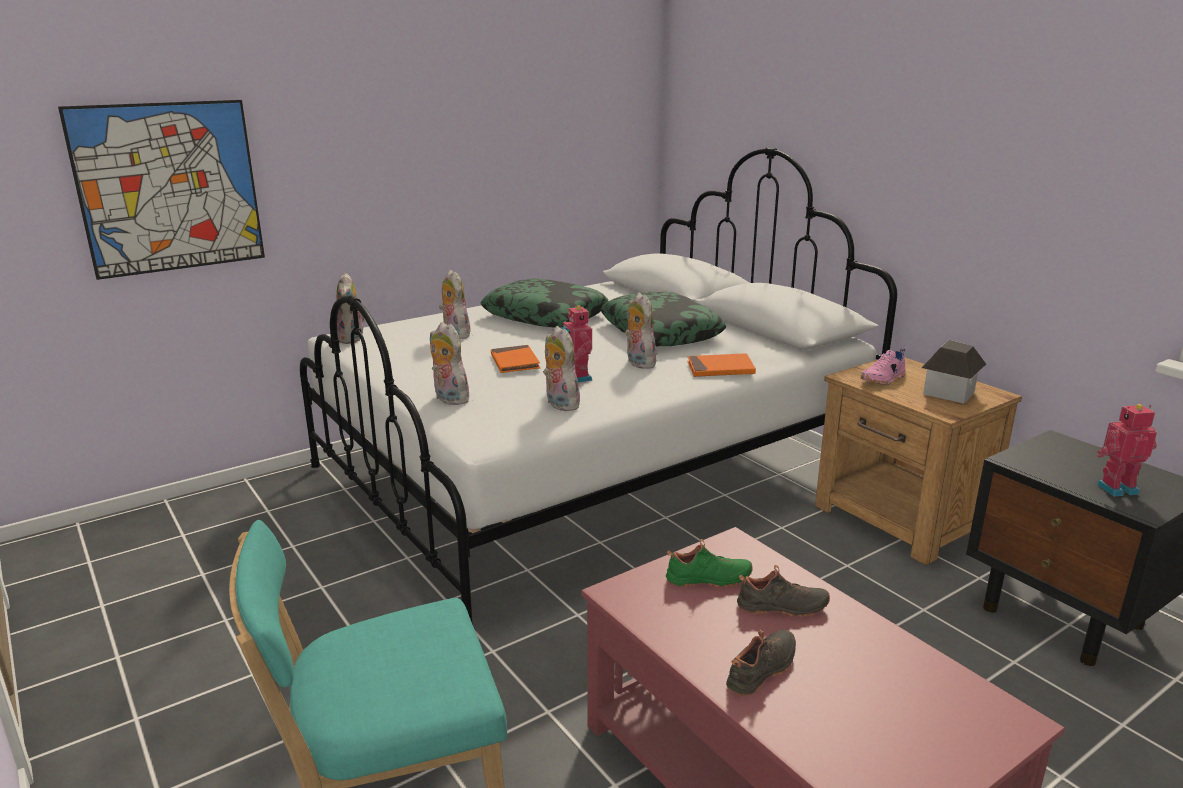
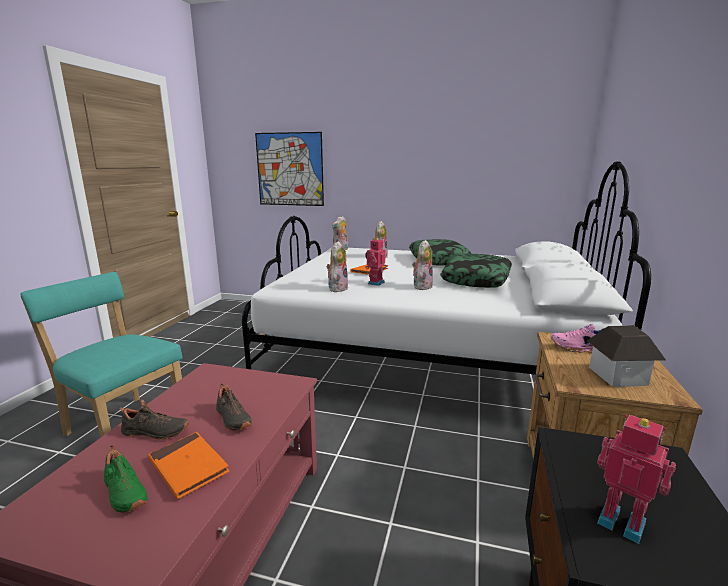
camera: 50 degrees right, 5 degrees down
(448, 399) = (307, 274): plush toy -> none
(709, 580) = (243, 389): green shoe -> green shoe (123, 493)
(720, 369) = (456, 301): orange book -> orange book (188, 467)

